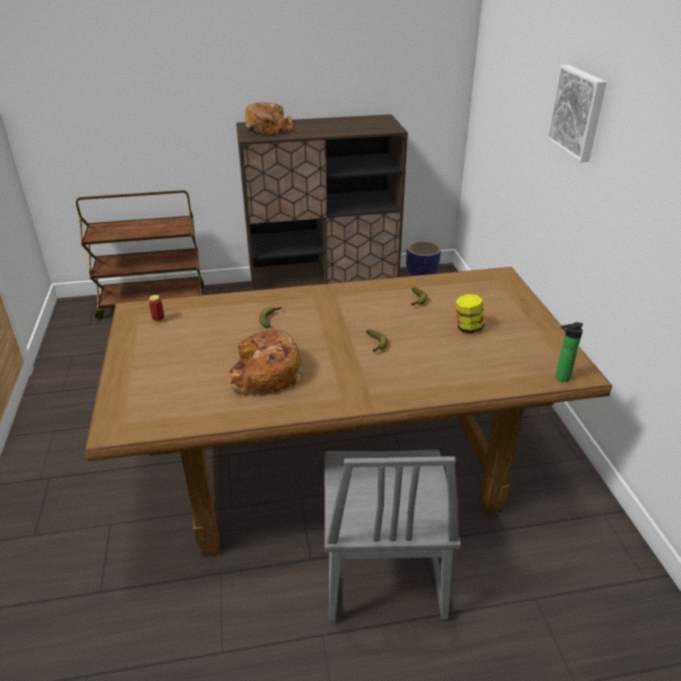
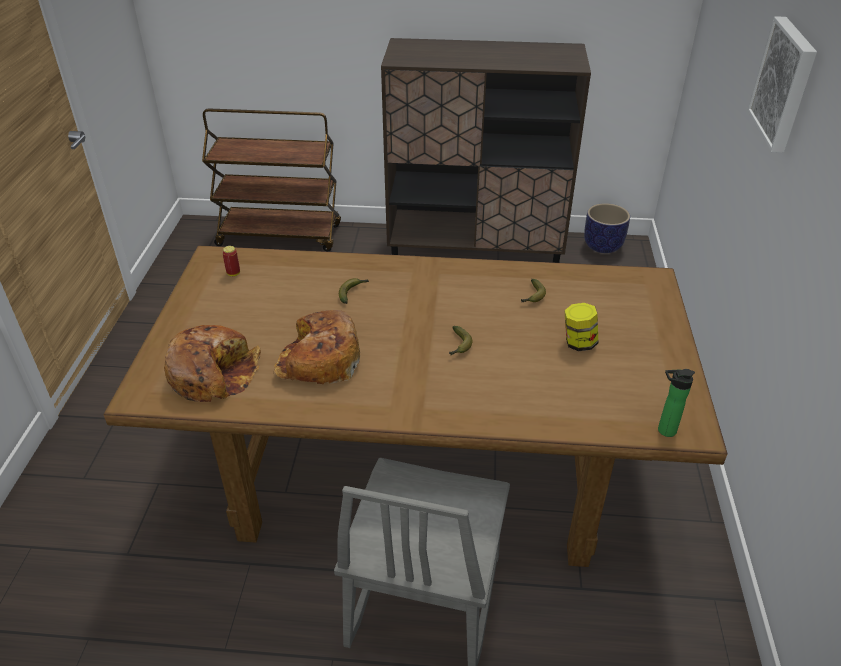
camera: 15 degrees right, 5 degrees up
(269, 128) = (425, 50): bread -> bread (213, 373)

